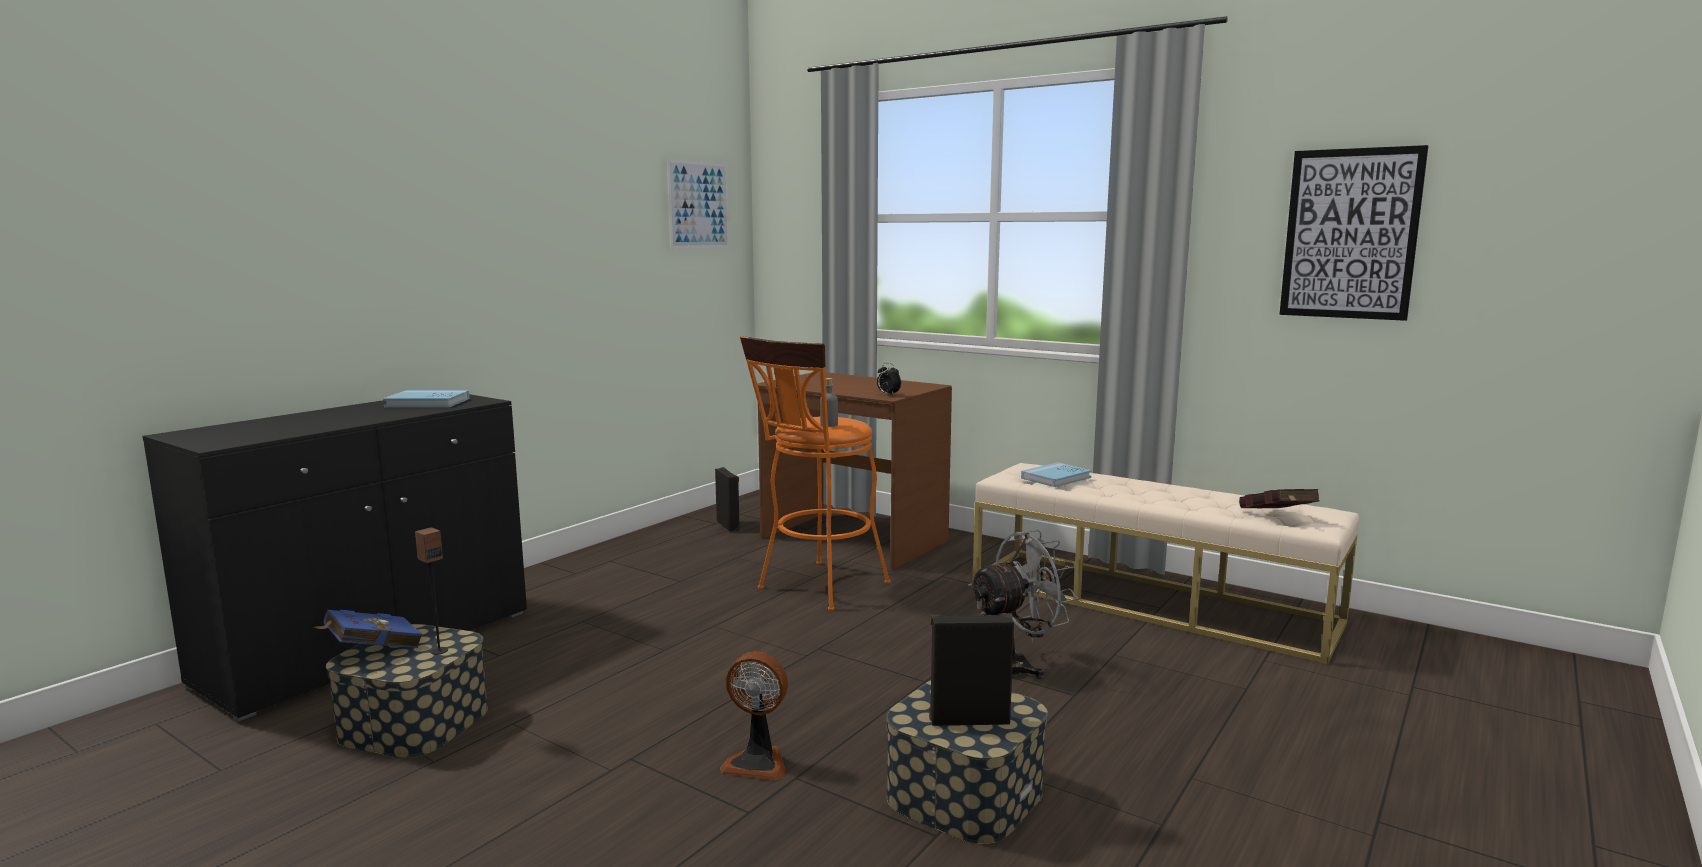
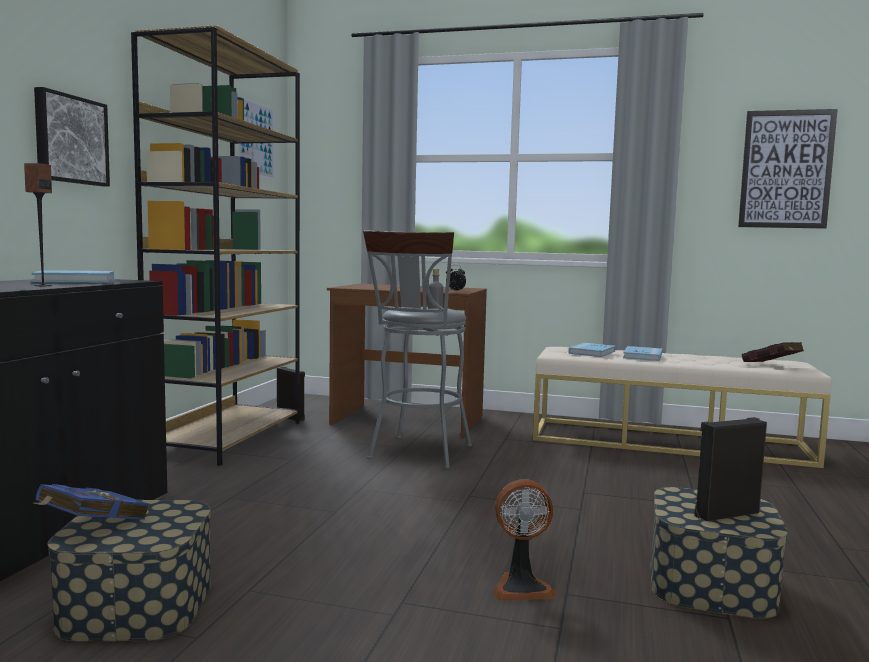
camera: 20 degrees left, 5 degrees down
(439, 651) = (173, 519): speaker -> speaker (42, 285)
(443, 253) = (70, 140): none -> picture
(641, 547) = (228, 438): none -> brown bookcase
(817, 588) = (418, 454): orange stool -> grey stool
(1015, 665) = (632, 490): grey fan -> none
(1114, 488) = (642, 356): none -> blue book

